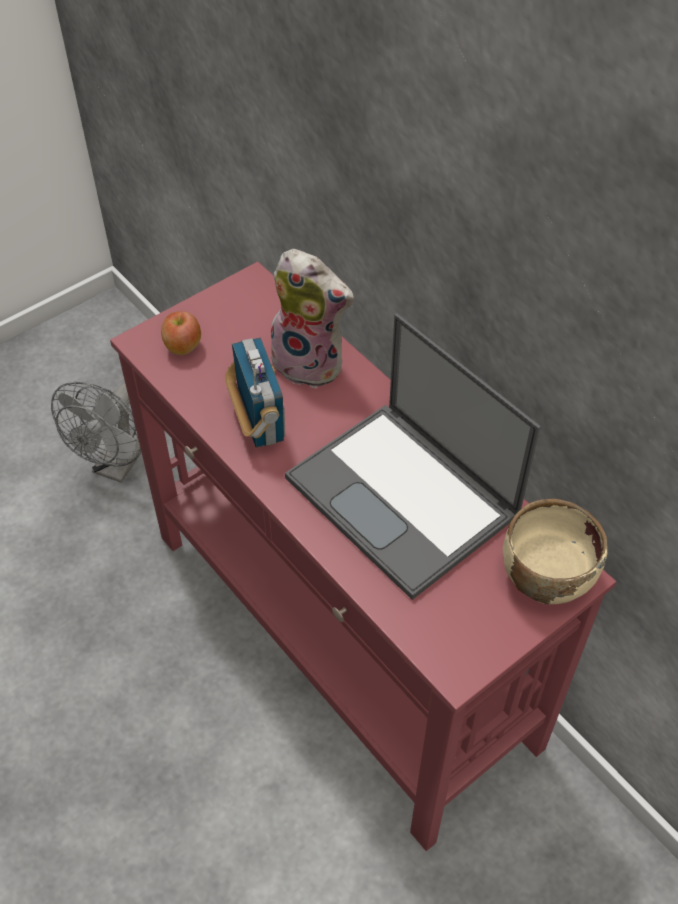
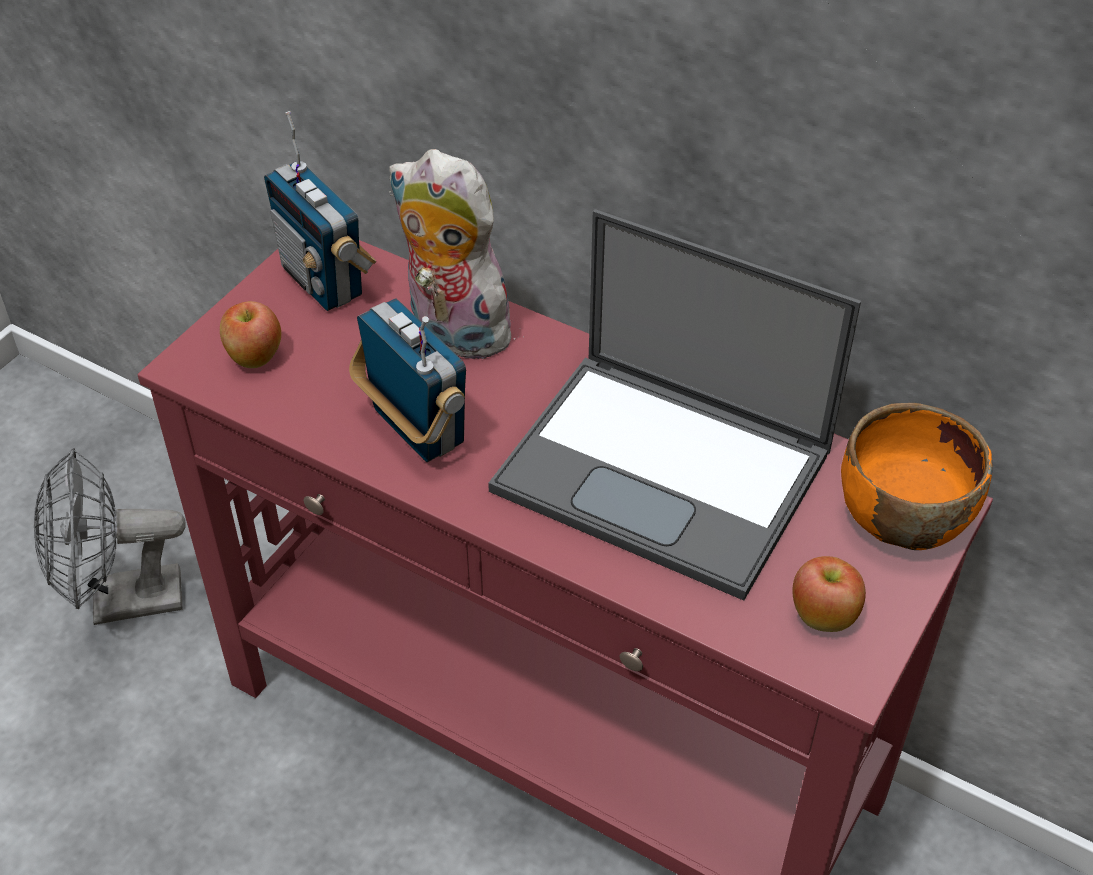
camera: 20 degrees left, 5 degrees down
(117, 465) = (122, 602): grey fan -> grey fan turned 75 degrees clockwise
(247, 307) = (324, 281): none -> radio
(311, 362) = (452, 331): plush toy -> plush toy turned 150 degrees counterclockwise
(458, 626) = (823, 616): none -> apple
(545, 575) = (901, 517): beige bowl -> orange bowl

